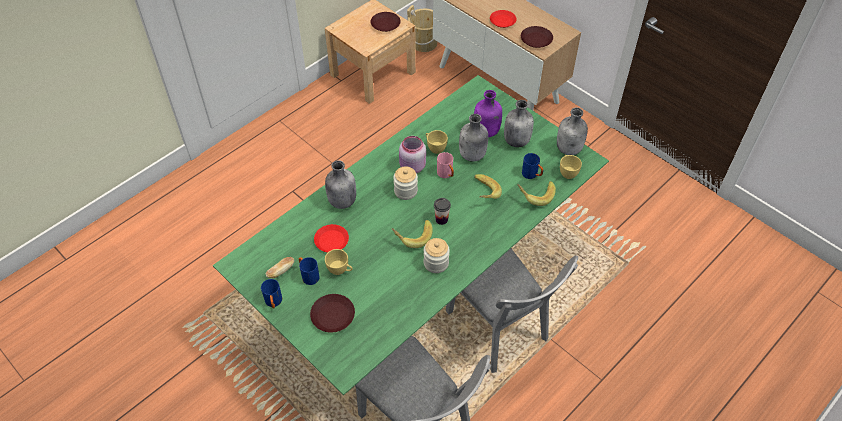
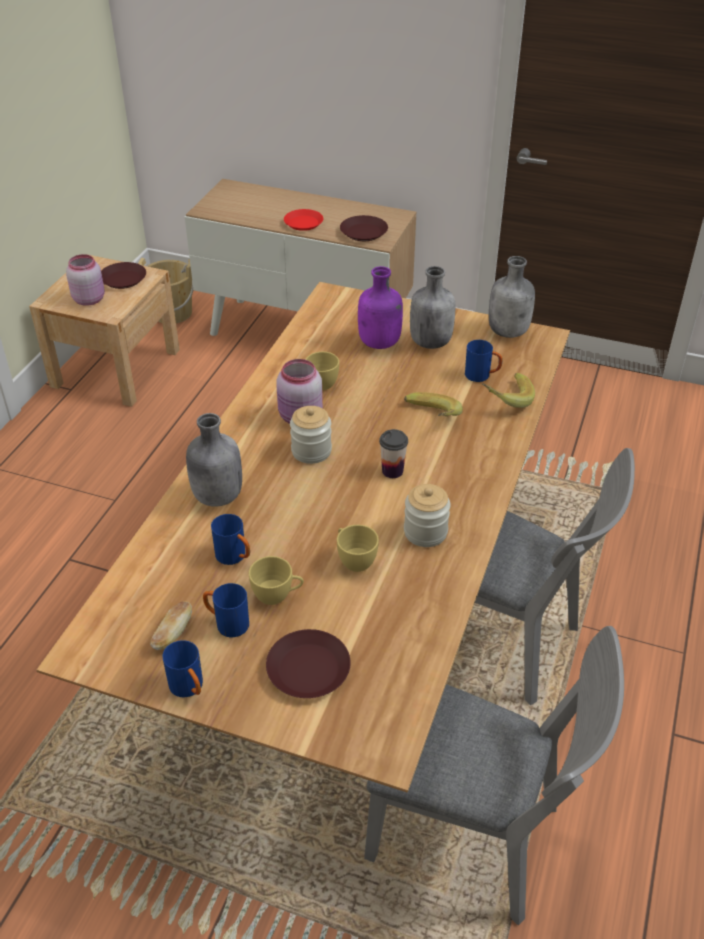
camera: 25 degrees left, 10 degrees down
(332, 240) = (235, 557): red plate -> blue mug
(359, 33) = (89, 299): none -> pink jar
(412, 237) = (363, 509): banana -> none
(421, 287) = (351, 625): green dining table -> brown dining table
(446, 174) = (359, 411): pink mug -> none
(472, 155) = (380, 377): grey bottle -> none
(567, 172) = (527, 359): yellow cup -> yellow cup (354, 560)

